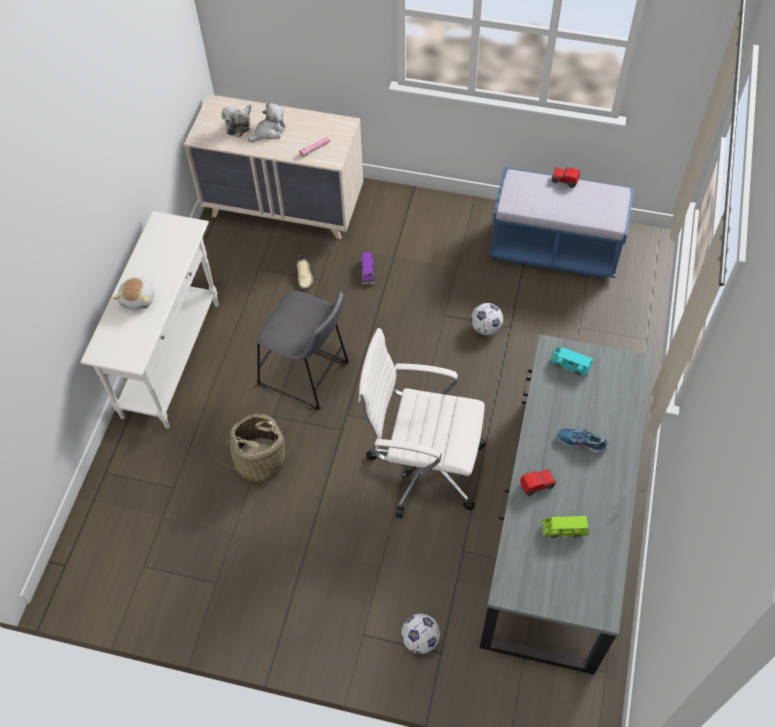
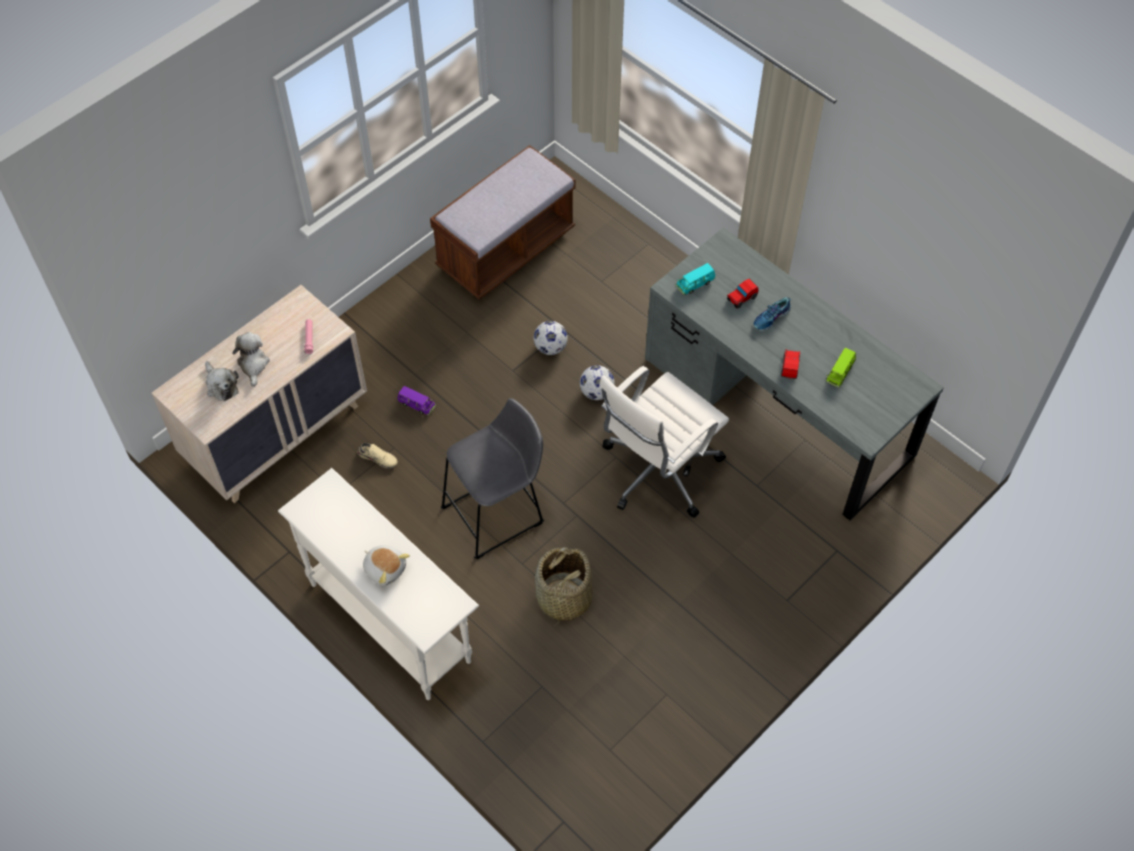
camera: 60 degrees left, 0 degrees up
(420, 639) = (817, 559): football -> football (596, 392)
(554, 249) = (506, 250): blue bench -> brown bench
(564, 180) = (485, 184): toy car -> toy car (741, 298)

